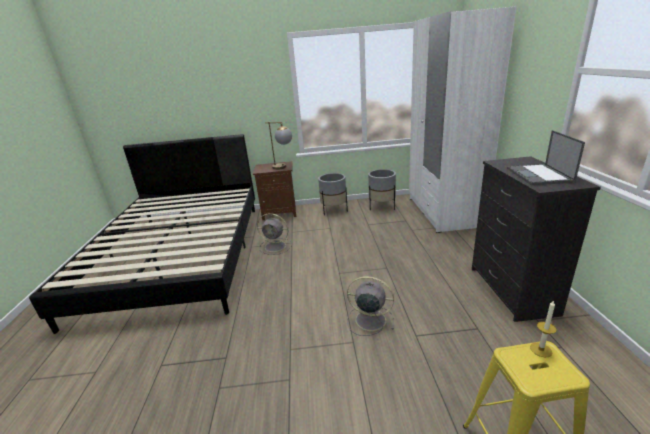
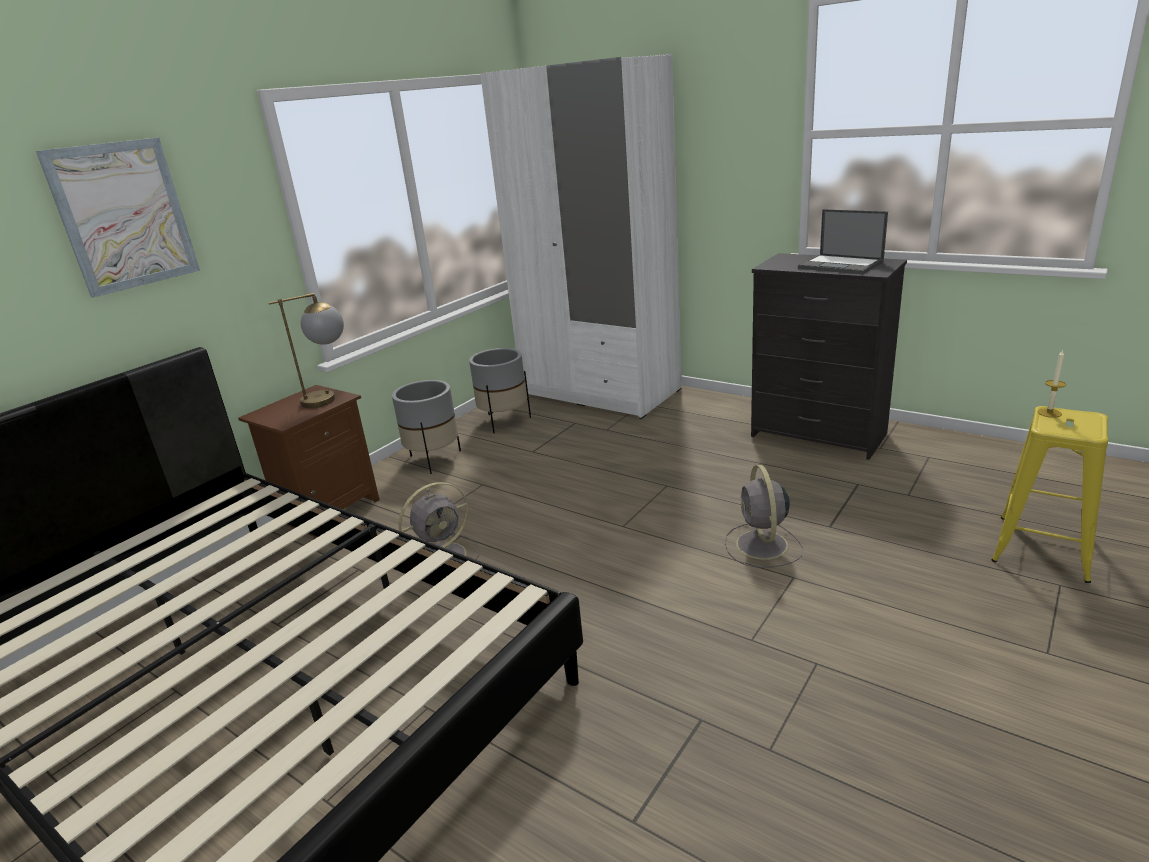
camera: 50 degrees left, 0 degrees up
(224, 81) = (124, 216): none -> picture
(369, 320) = (762, 546): grey fan -> grey fan turned 60 degrees counterclockwise

